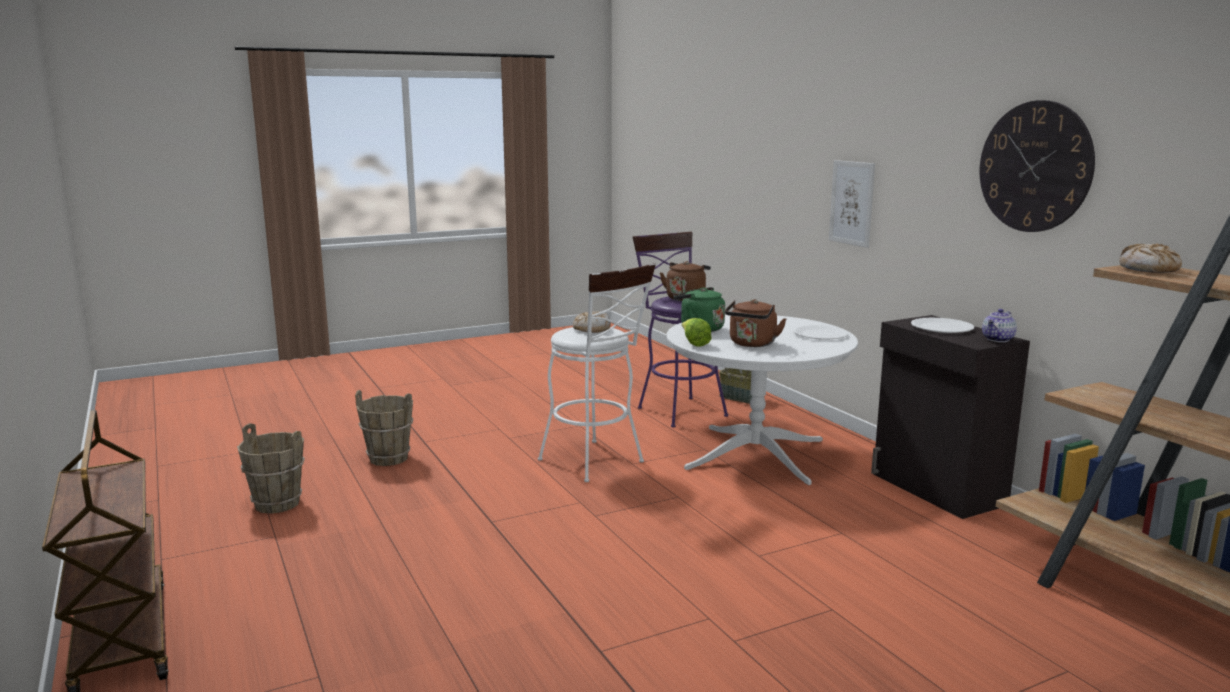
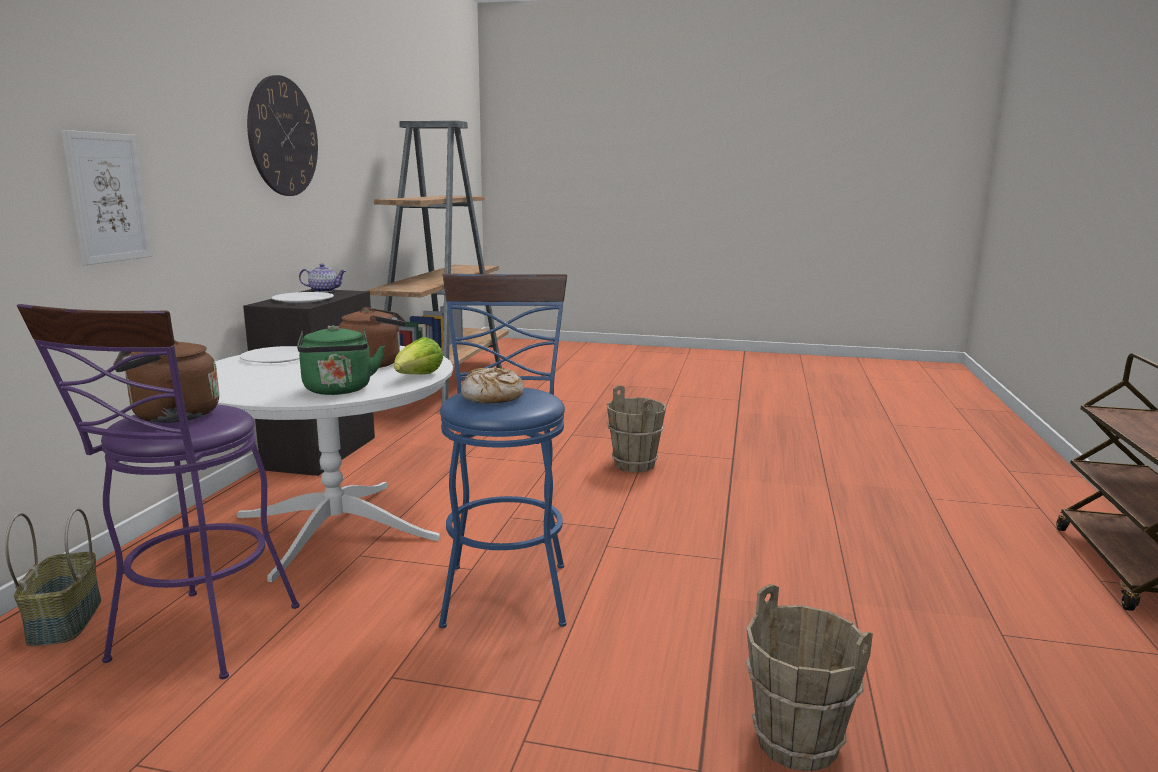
camera: 140 degrees left, 0 degrees up
(277, 504) = (1017, 699): brown bucket -> brown bucket (635, 464)
(597, 463) = (506, 587): white stool -> blue stool
(1148, 269) = (407, 198): bread -> none

